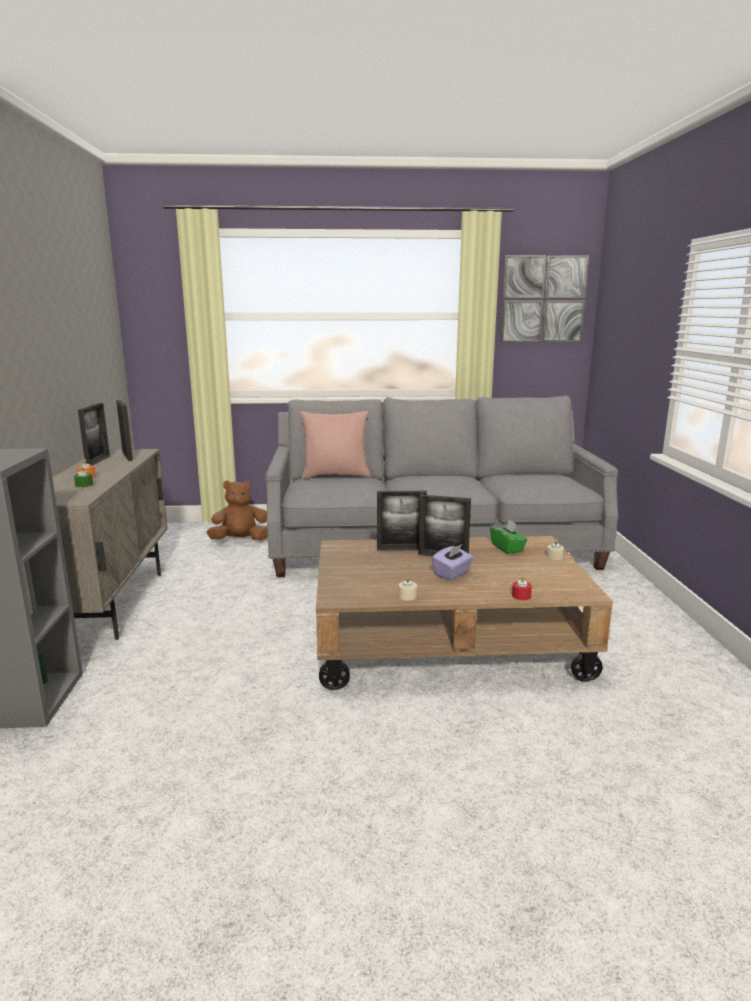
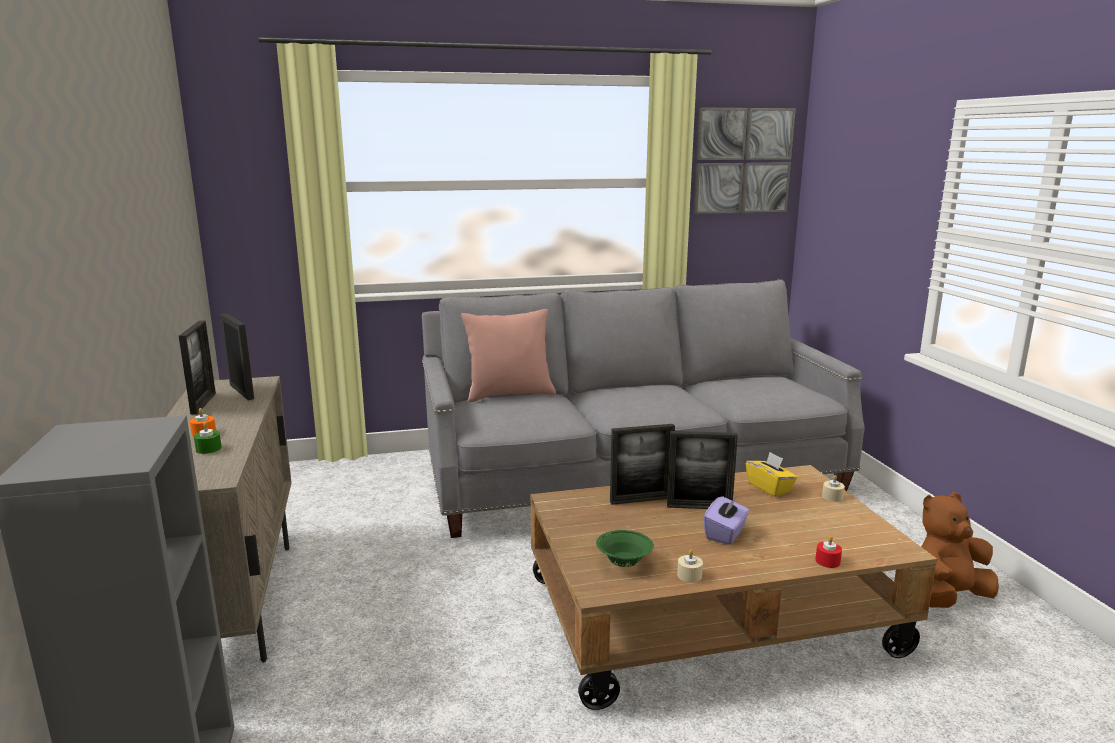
camera: 10 degrees left, 0 degrees up
(240, 540) = (379, 484): brown plush toy -> brown plush toy (947, 597)
(363, 585) = (624, 563): none -> green bowl
(507, 548) = (769, 488): green tissue box -> yellow tissue box

